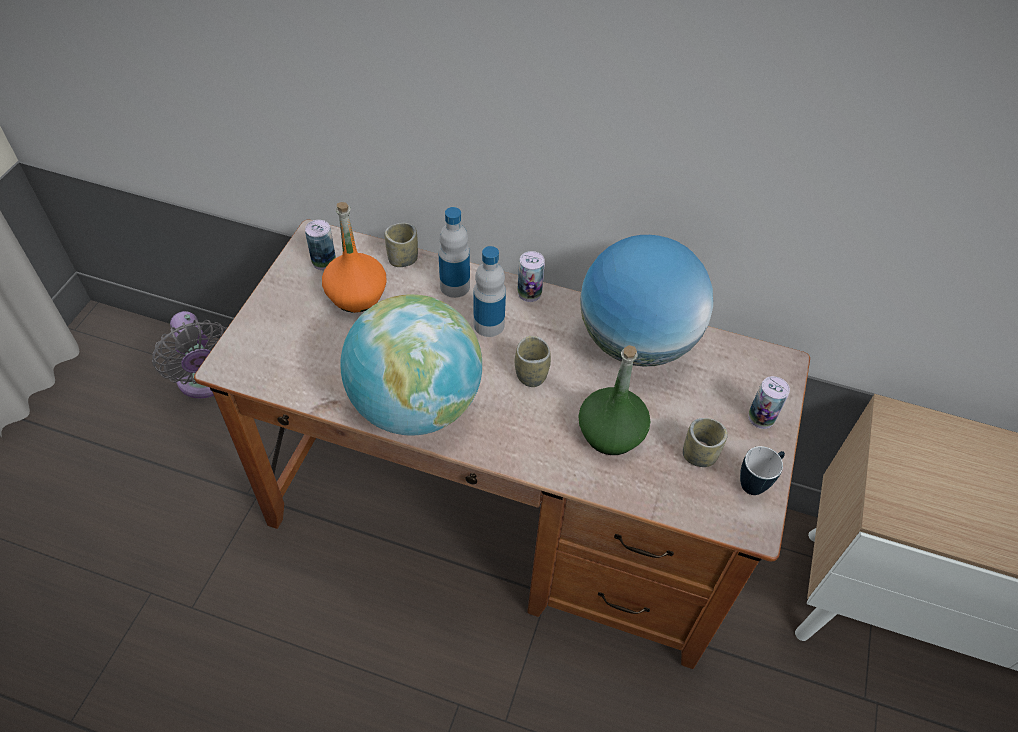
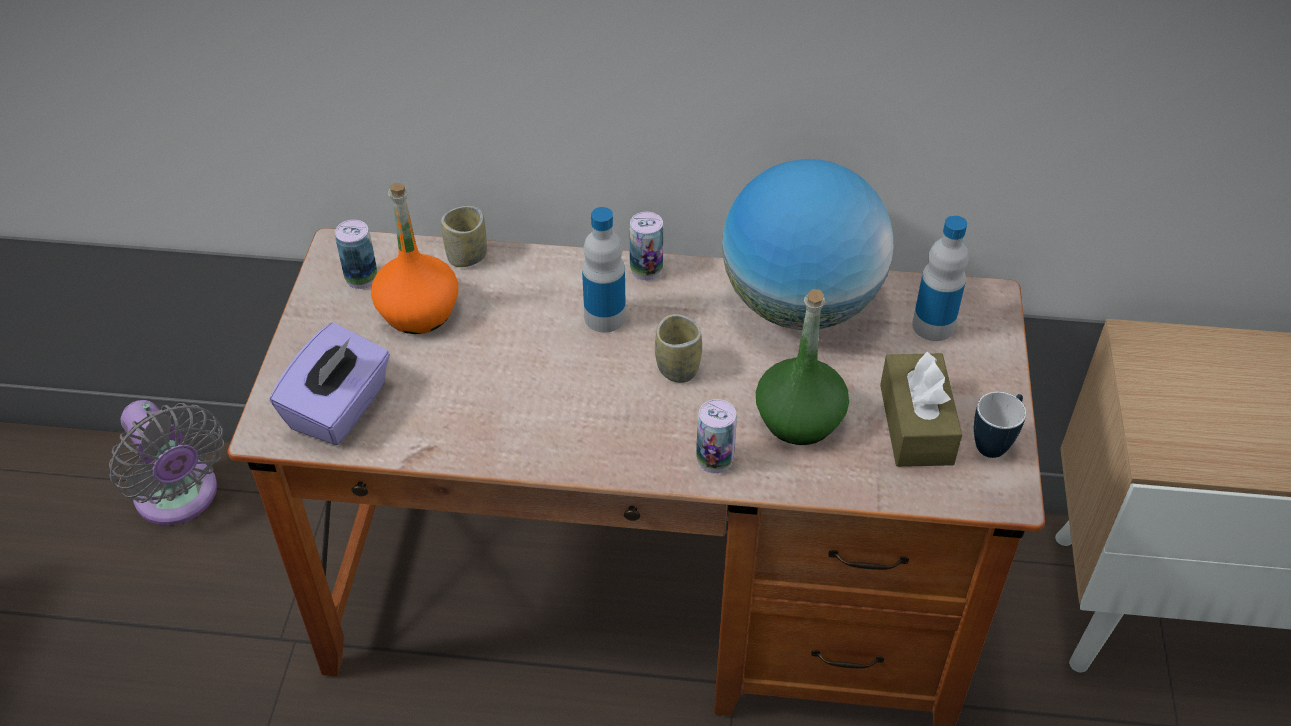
camera: 10 degrees left, 5 degrees down
(280, 359) = (340, 408): none -> purple tissue box
(415, 405) = (538, 432): globe -> none
(455, 286) = (546, 278): bottle -> bottle (933, 326)
(699, 455) = (916, 424): cup -> brown tissue box
(761, 418) = (980, 366): can -> can (714, 460)

